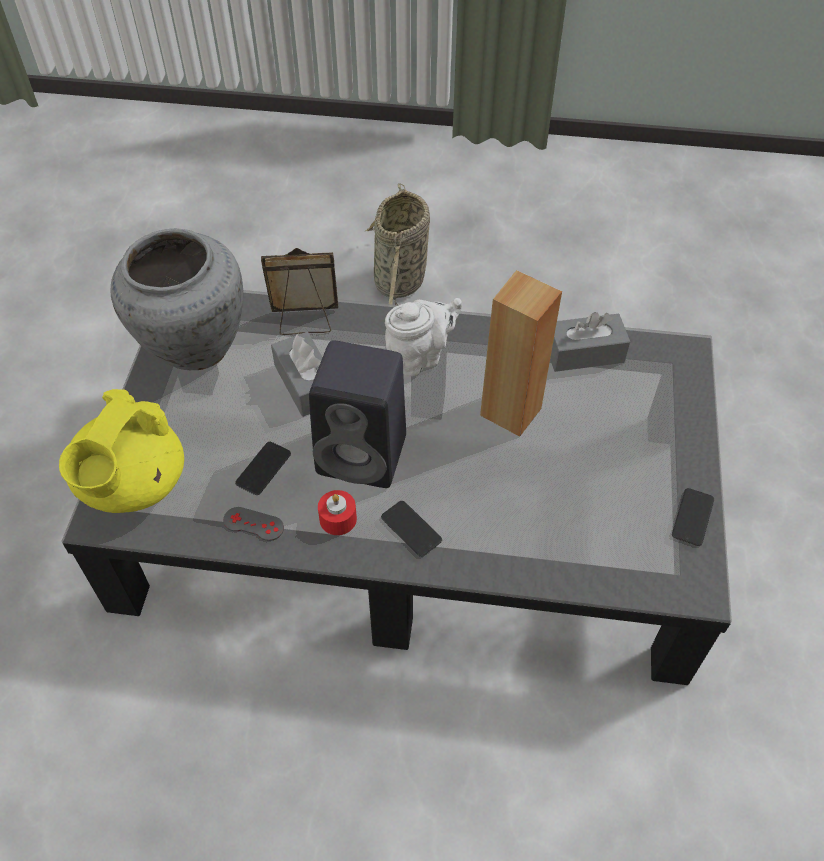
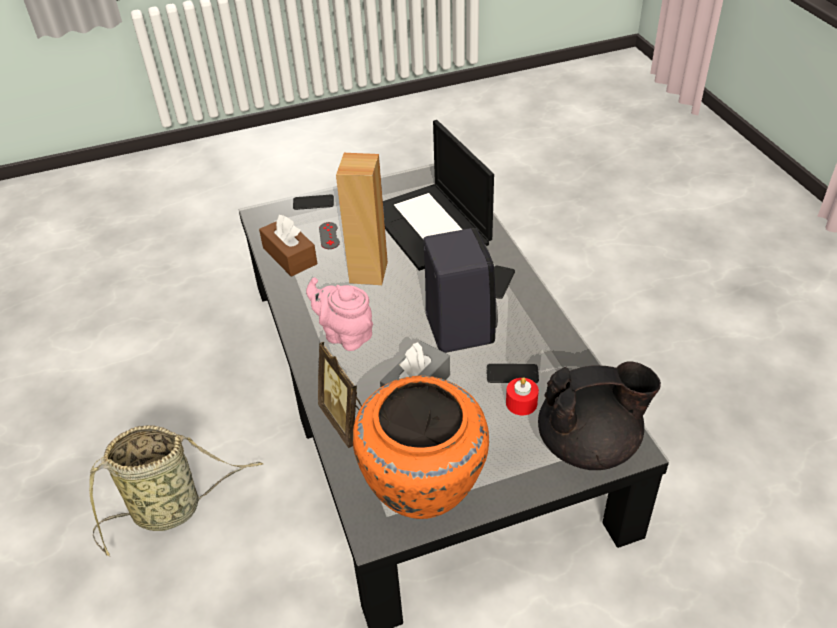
camera: 115 degrees left, 10 degrees down
(132, 485) = (589, 444): yellow teapot -> black teapot
(191, 343) = (423, 490): grey vase -> orange vase
(253, 524) = (559, 357): grey game controller -> grey game controller (329, 236)
(338, 519) = (519, 318): red candle -> red candle (521, 403)
(420, 357) = (345, 335): white teapot -> pink teapot
(566, 510) = (431, 226): none -> laptop
(584, 353) = (290, 256): grey tissue box -> brown tissue box
(692, 517) = (399, 182): phone -> phone (313, 203)

